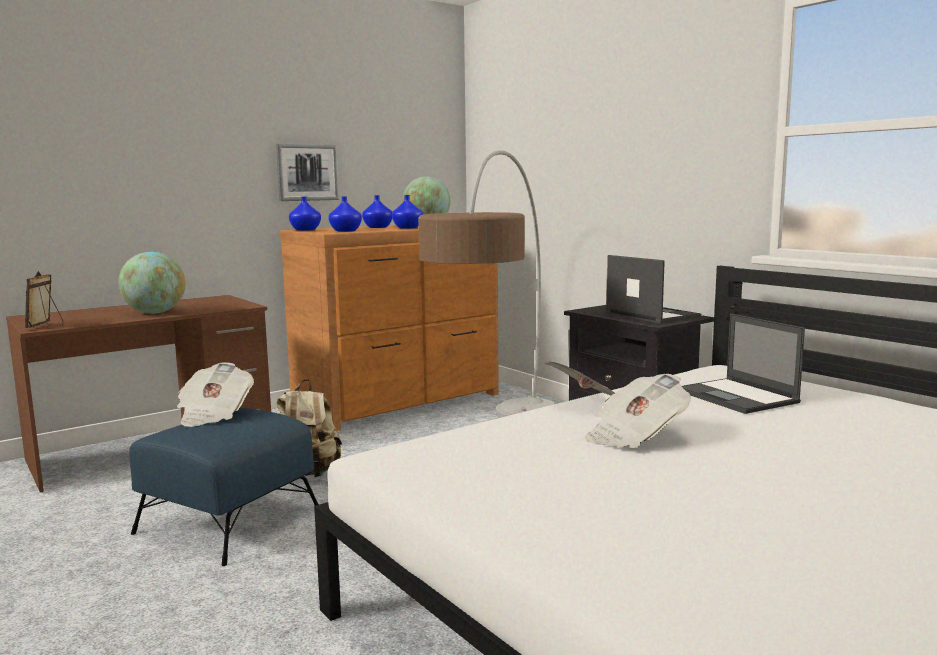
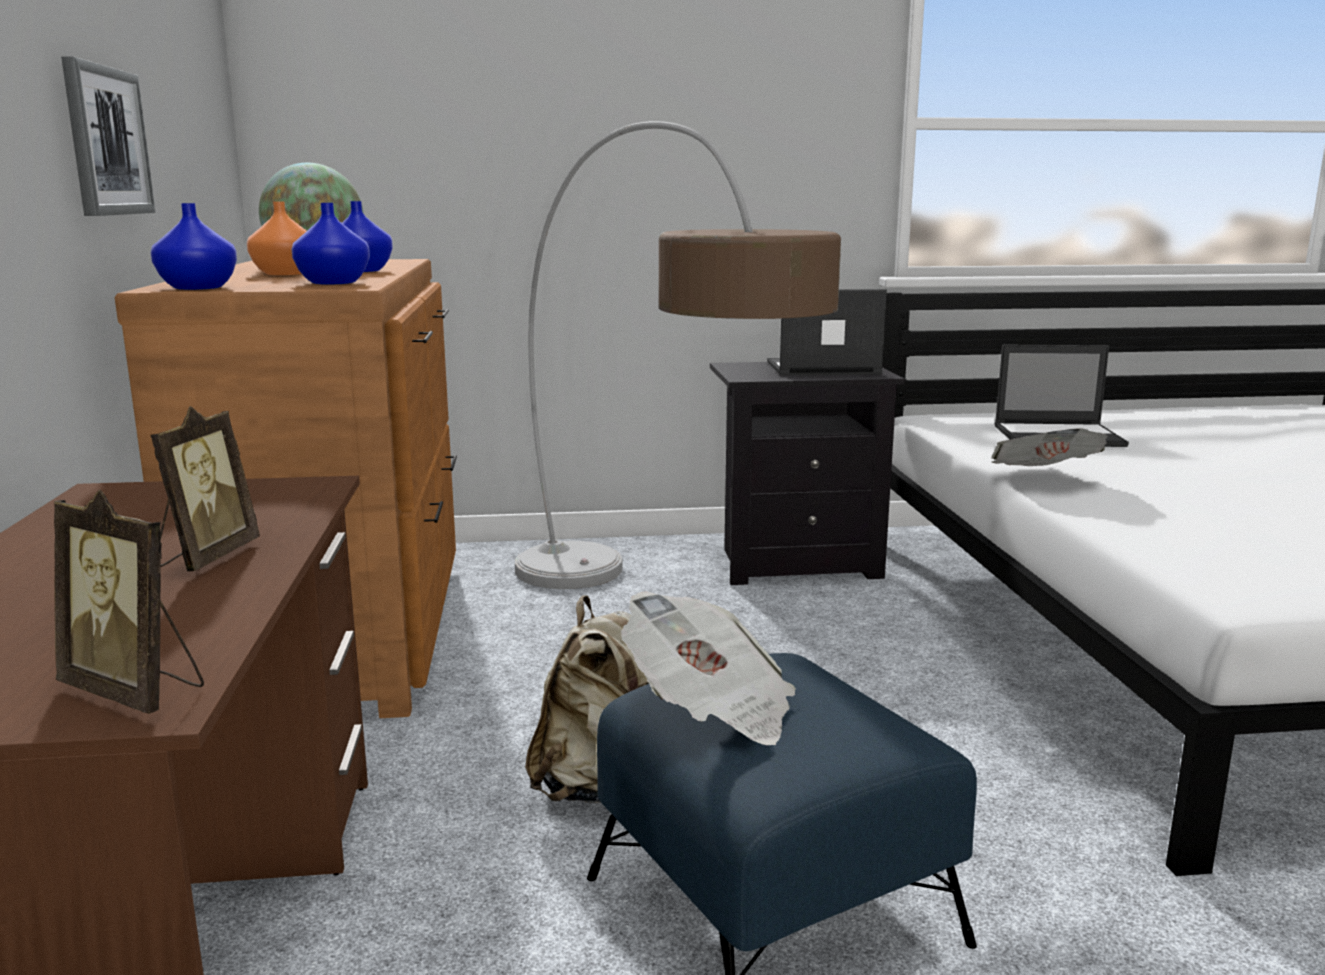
camera: 60 degrees left, 5 degrees up
(155, 313) = (205, 558): globe -> picture frame
(377, 227) = (284, 274): blue vase -> orange vase
(634, 437) = (1195, 490): newspaper -> none

